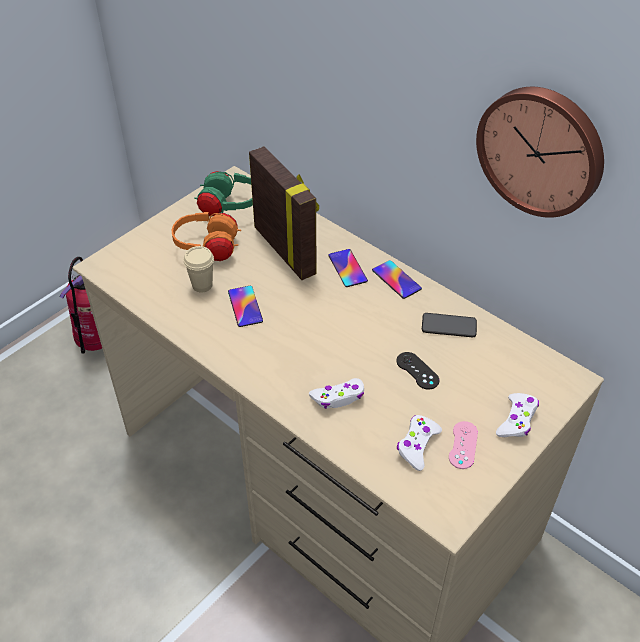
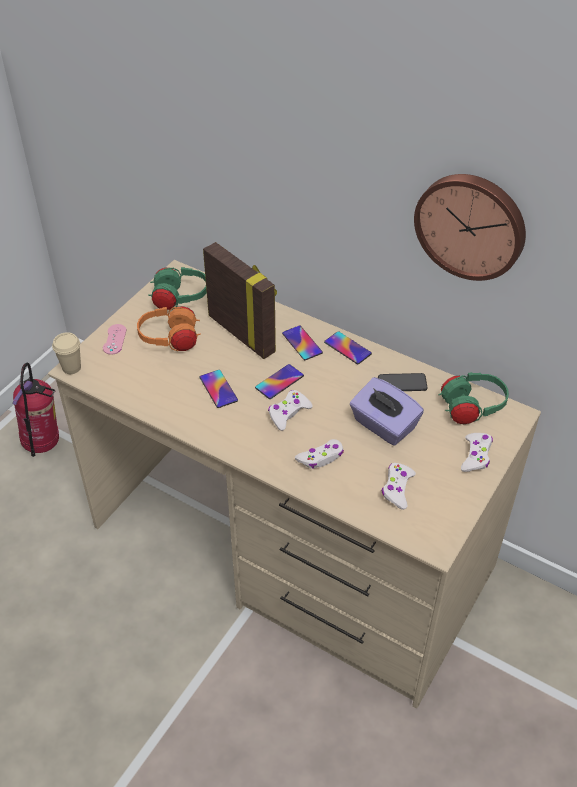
camera: 10 degrees left, 0 degrees up
(202, 285) = (174, 375): beige cup -> beige cup (71, 368)
(313, 307) = (279, 382): none -> phone
(314, 343) = (288, 413): none -> white game controller
(417, 371) = (383, 425): black game controller -> purple tissue box
(463, 445) = (435, 483): pink game controller -> pink game controller (114, 339)
(522, 365) = (471, 408): none -> green headphones

